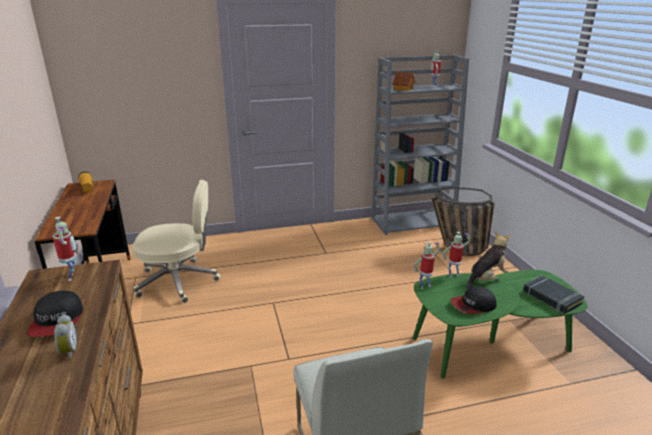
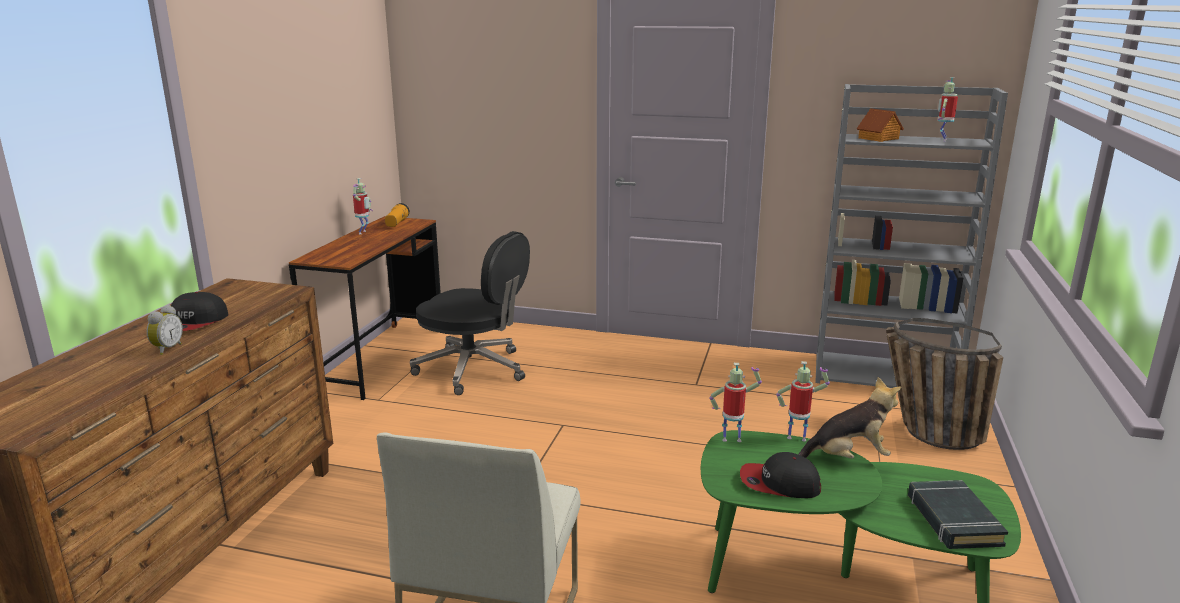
camera: 30 degrees right, 5 degrees down
(73, 277) = (253, 291): toy robot -> toy robot (364, 232)
(179, 281) = (474, 369): beige office chair -> black office chair

